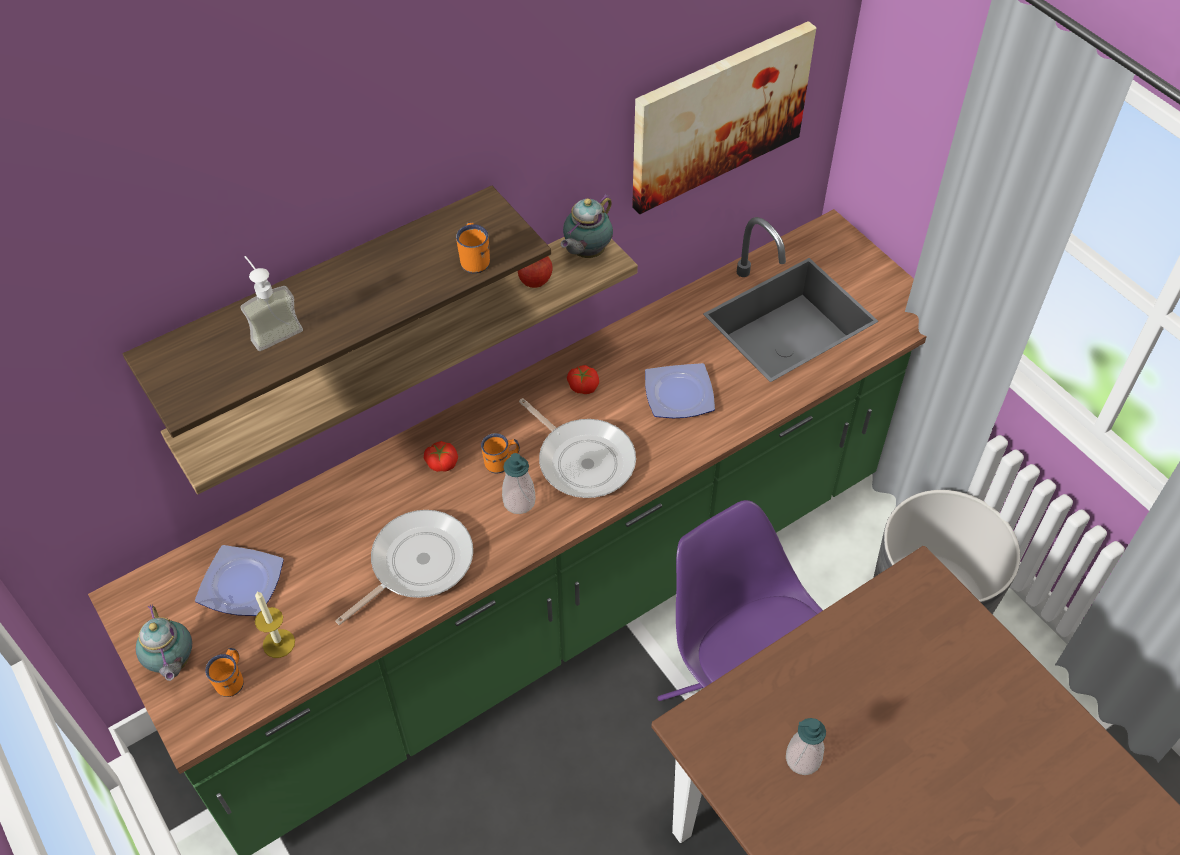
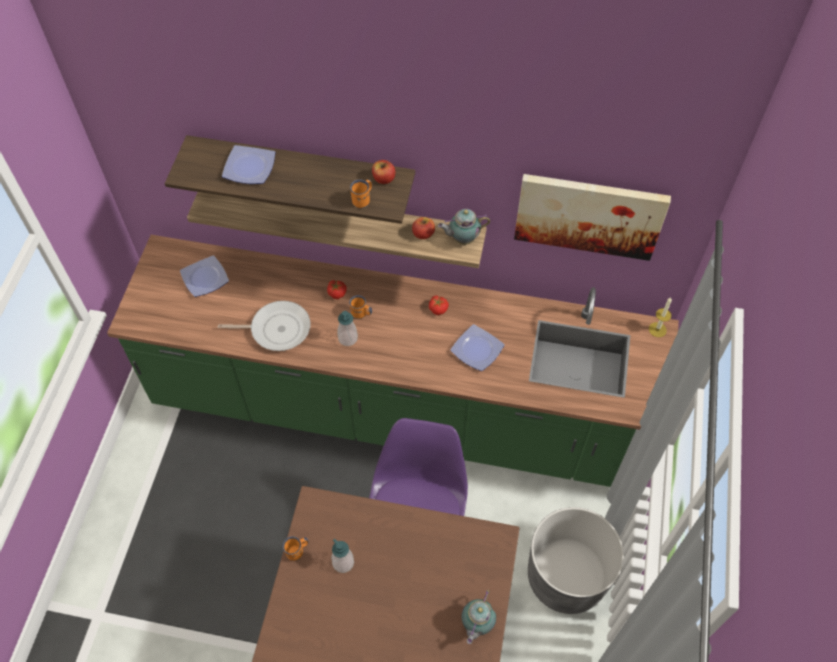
camera: 45 degrees right, 5 degrees up
(172, 664) = (148, 290): teapot -> teapot (476, 624)
(232, 679) = (160, 315): orange mug -> orange mug (297, 551)
(272, 329) = (248, 168): soap dispenser -> plate
(279, 643) = (191, 315): candle -> candle (657, 329)
(468, 220) = (383, 179): none -> apple
(583, 460) = (397, 343): frying pan -> none

